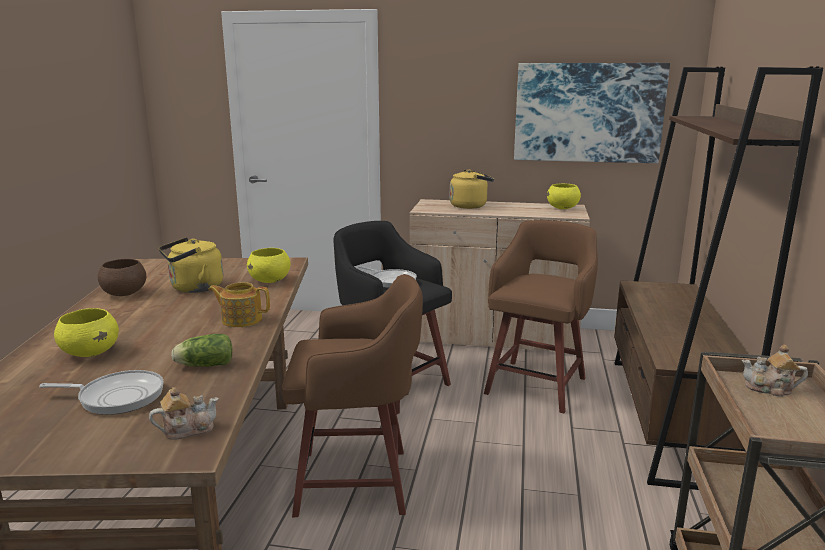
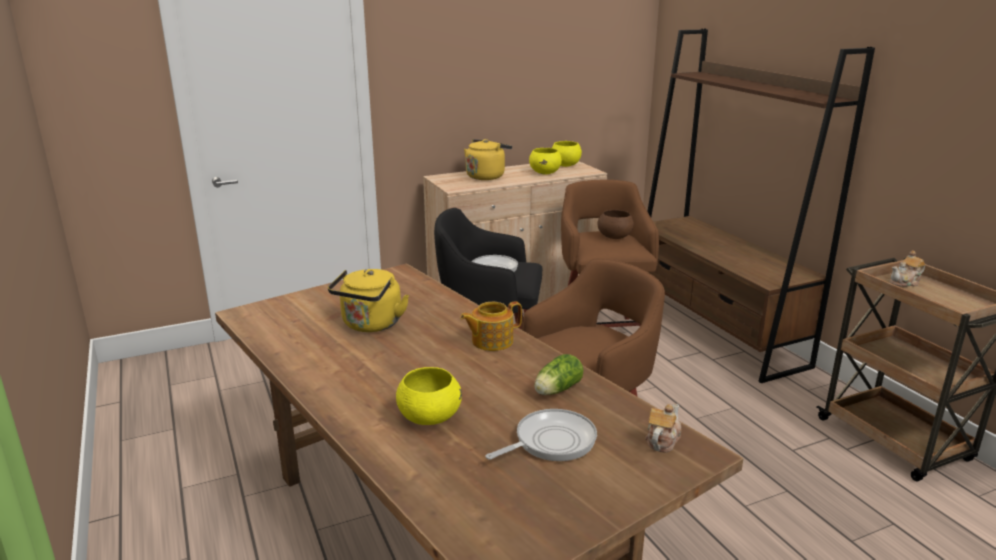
camera: 35 degrees left, 5 degrees up
(124, 294) = (308, 353): brown bowl -> brown bowl (614, 237)
(270, 281) = (429, 297): yellow bowl -> yellow bowl (545, 173)
(588, 113) = (570, 70): picture -> none

